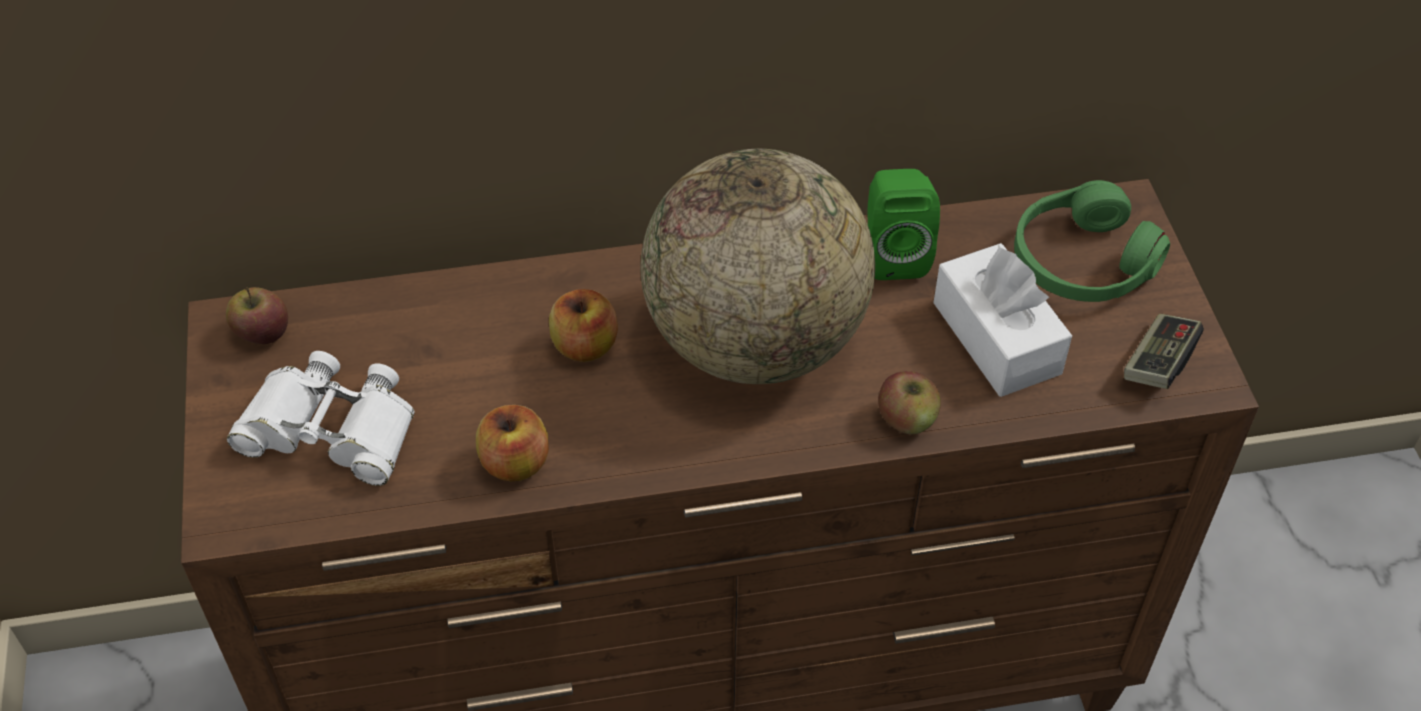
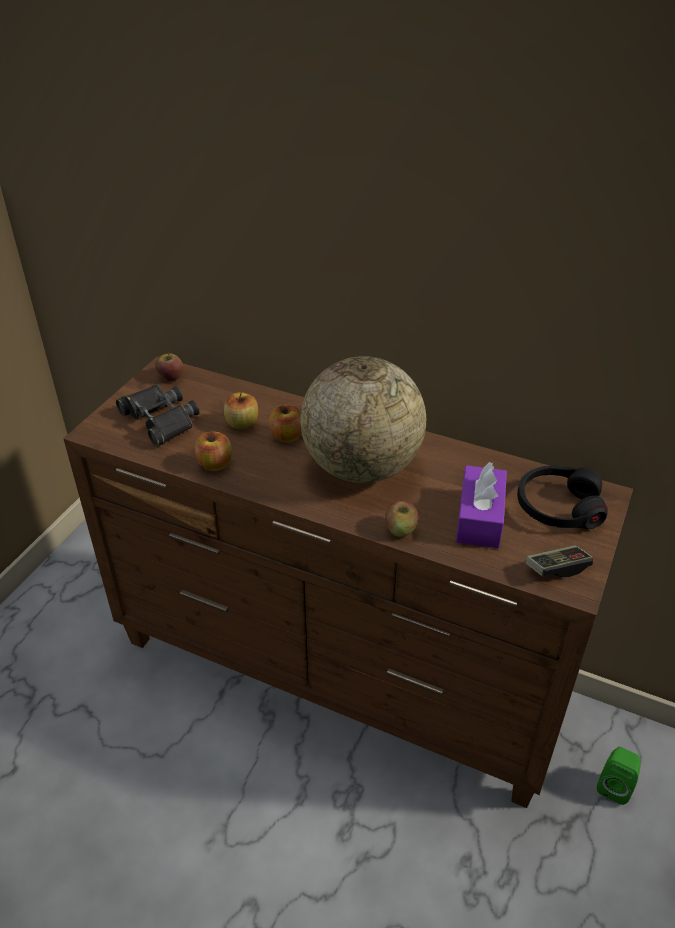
camera: 35 degrees right, 10 degrees down
(331, 430) = (160, 420): white binoculars -> black binoculars
(486, 361) = (242, 423): none -> apple
(894, 254) = (462, 462): green speaker -> green speaker (614, 785)
(996, 338) = (479, 518): white tissue box -> purple tissue box
(1082, 261) = (558, 507): green headphones -> black headphones

